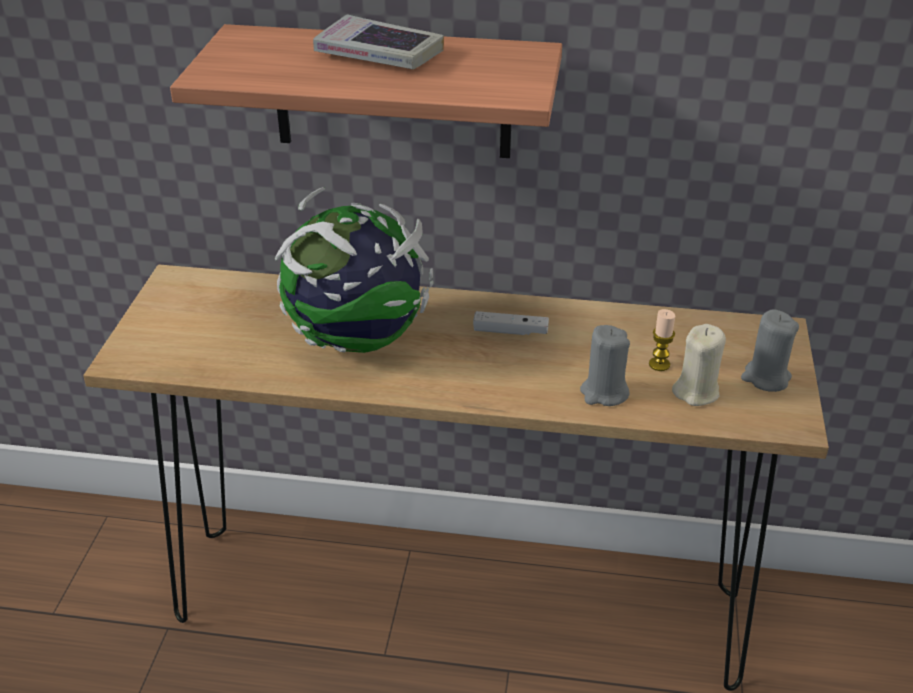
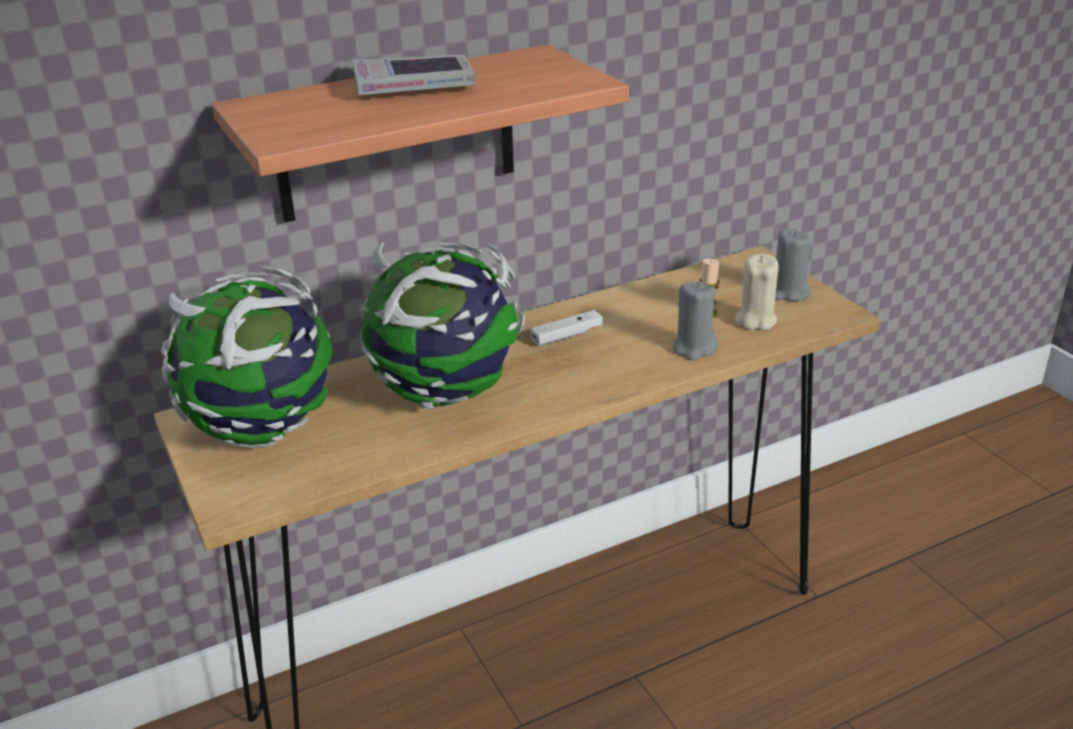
camera: 35 degrees left, 5 degrees down
(207, 310) = (264, 429): none -> globe

